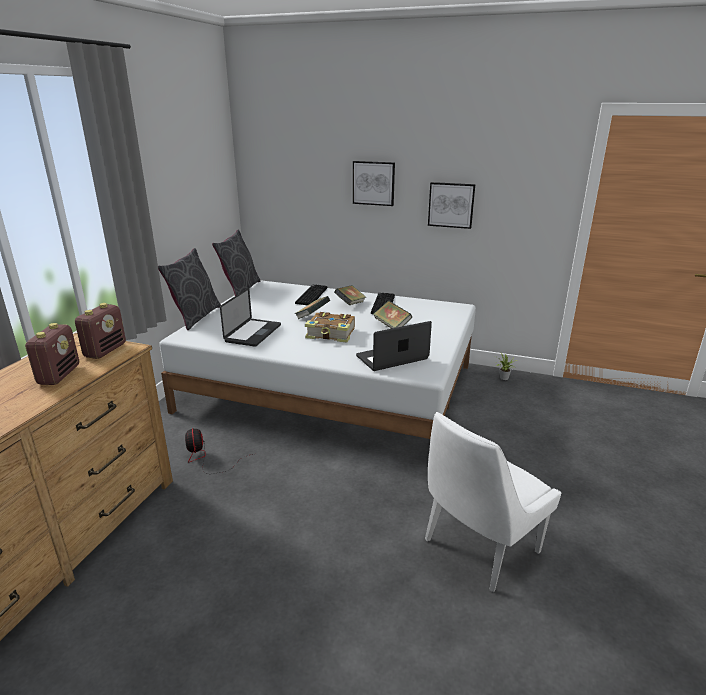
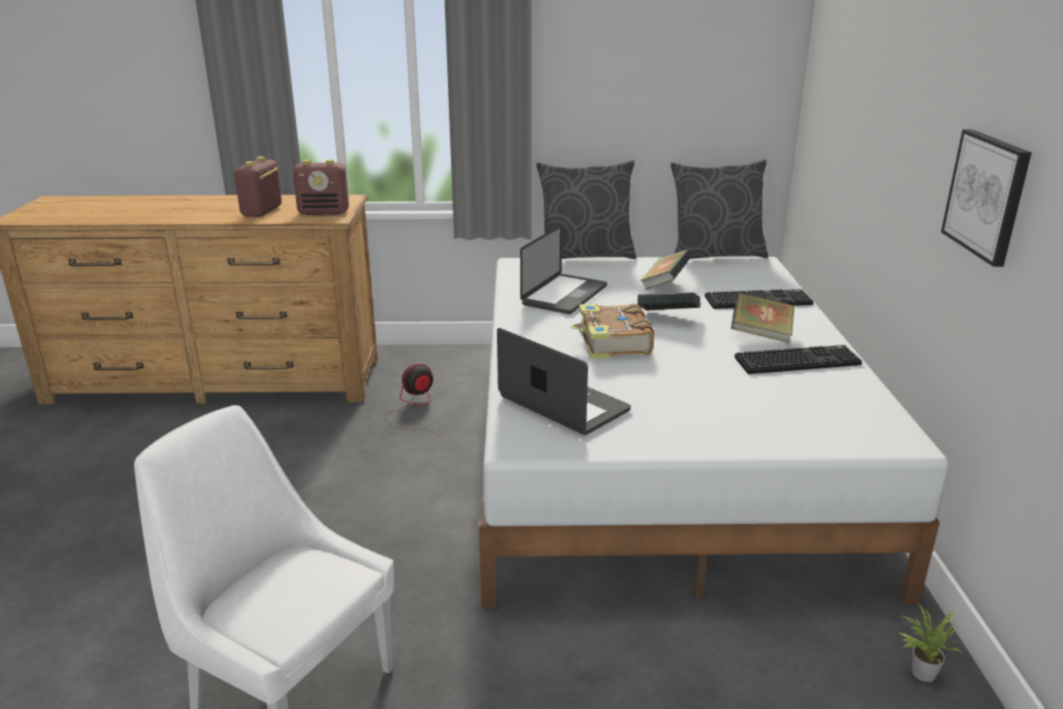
camera: 70 degrees right, 0 degrees up
(59, 375) = (262, 212): radio -> radio turned 120 degrees clockwise
(253, 333) = (564, 295): laptop -> laptop turned 60 degrees counterclockwise
(373, 183) = (908, 113): picture -> none
(392, 326) = (702, 384): book -> book (664, 285)

